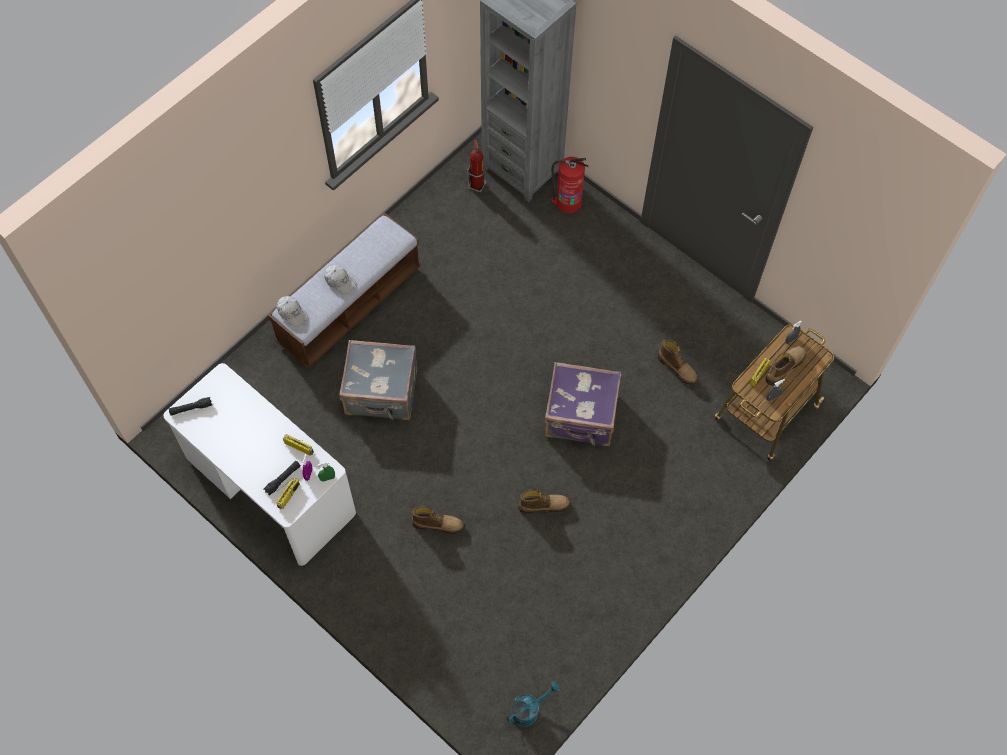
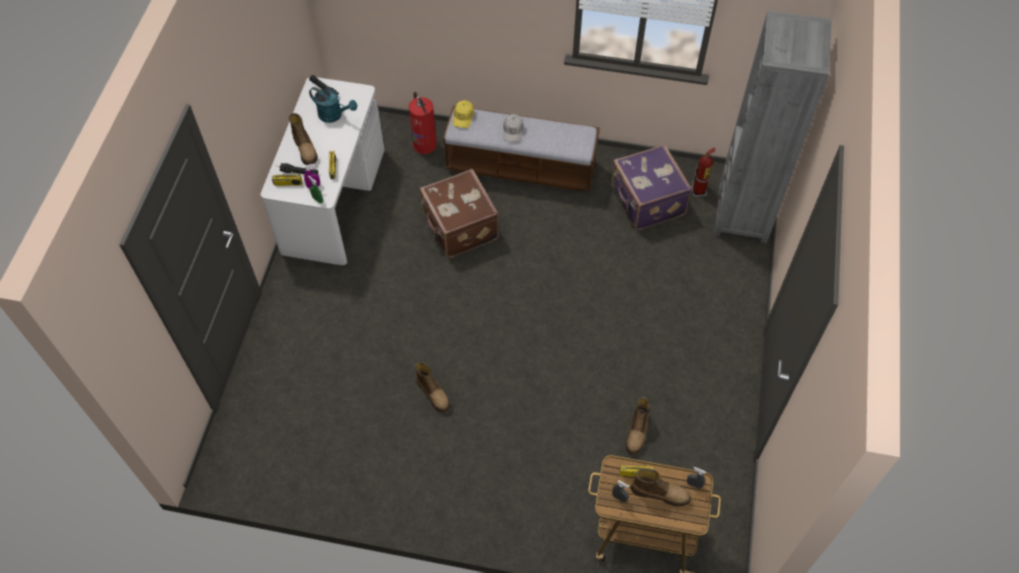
camera: 60 degrees right, 5 degrees down
(292, 313) = (463, 117): white cap -> yellow cap
(381, 393) = (459, 227): grey suitcase -> brown suitcase
(438, 524) = (369, 326): boot -> boot (306, 149)
(529, 710) = (242, 476): turquoise watering can -> turquoise watering can (334, 115)
(567, 202) = (737, 263): fire extinguisher -> fire extinguisher (424, 144)
(581, 417) = (535, 379): purple suitcase -> purple suitcase (646, 202)

